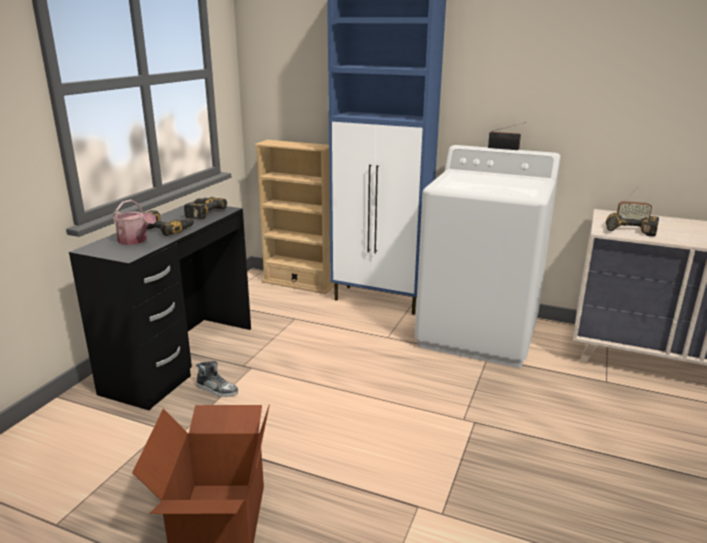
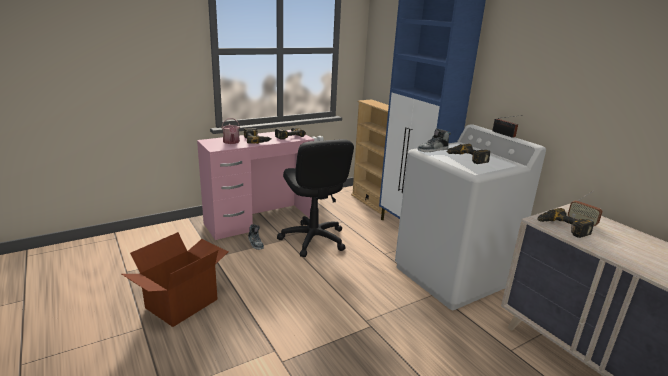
camera: 35 degrees right, 0 degrees up
(181, 358) = (259, 221): black desk -> pink desk
(287, 354) = (313, 239): none -> black office chair
(448, 182) = (433, 150): none -> shoe
(494, 183) = (466, 158): none -> power drill

